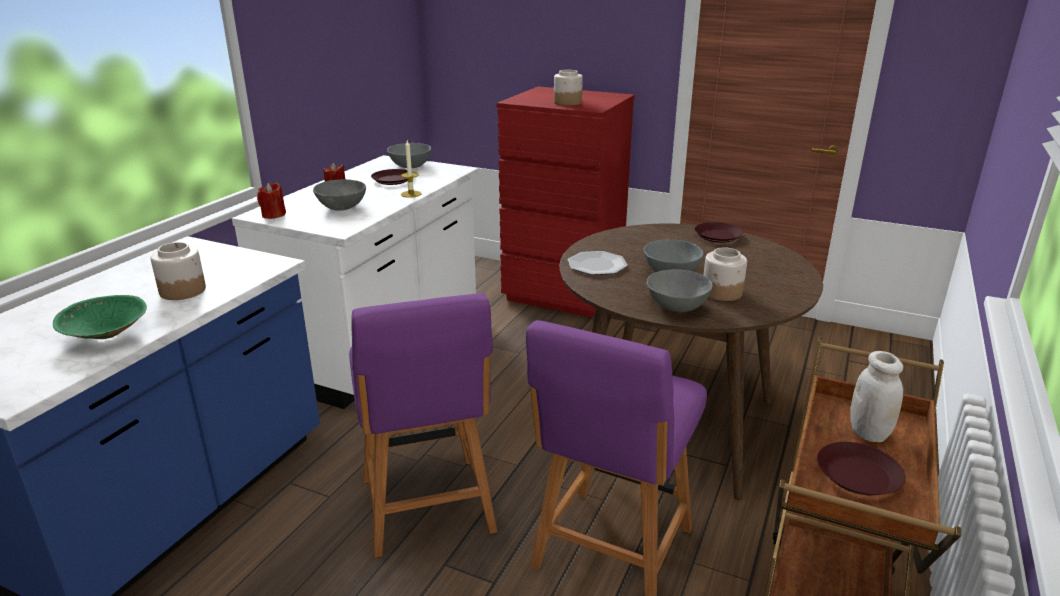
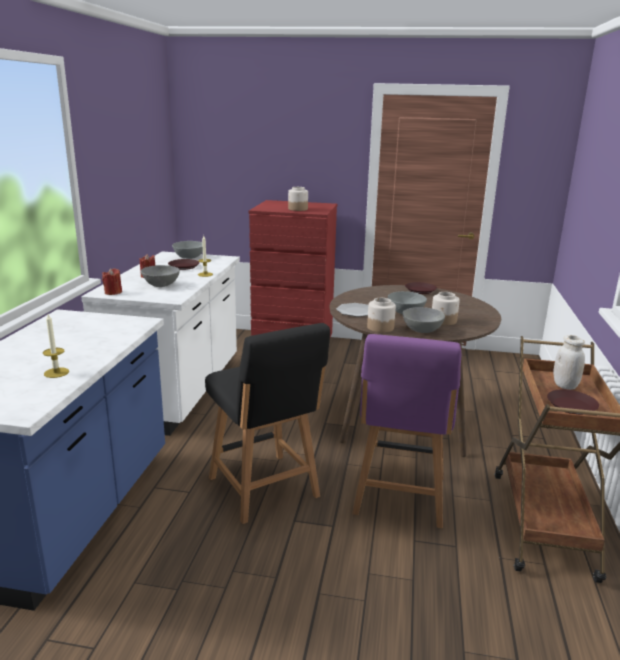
camera: 15 degrees left, 5 degrees down
(106, 335) = (56, 372): green bowl -> candle
(183, 290) = (88, 342): jar -> jar (380, 327)
(428, 508) = (265, 489): purple chair -> black chair

